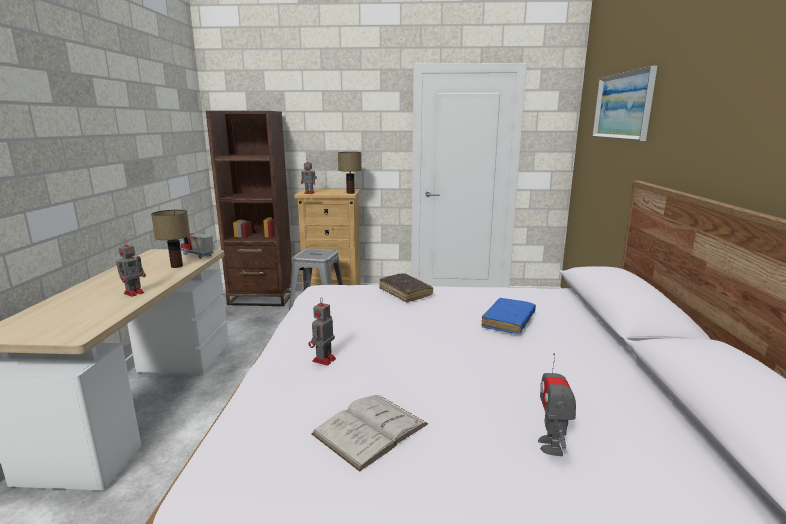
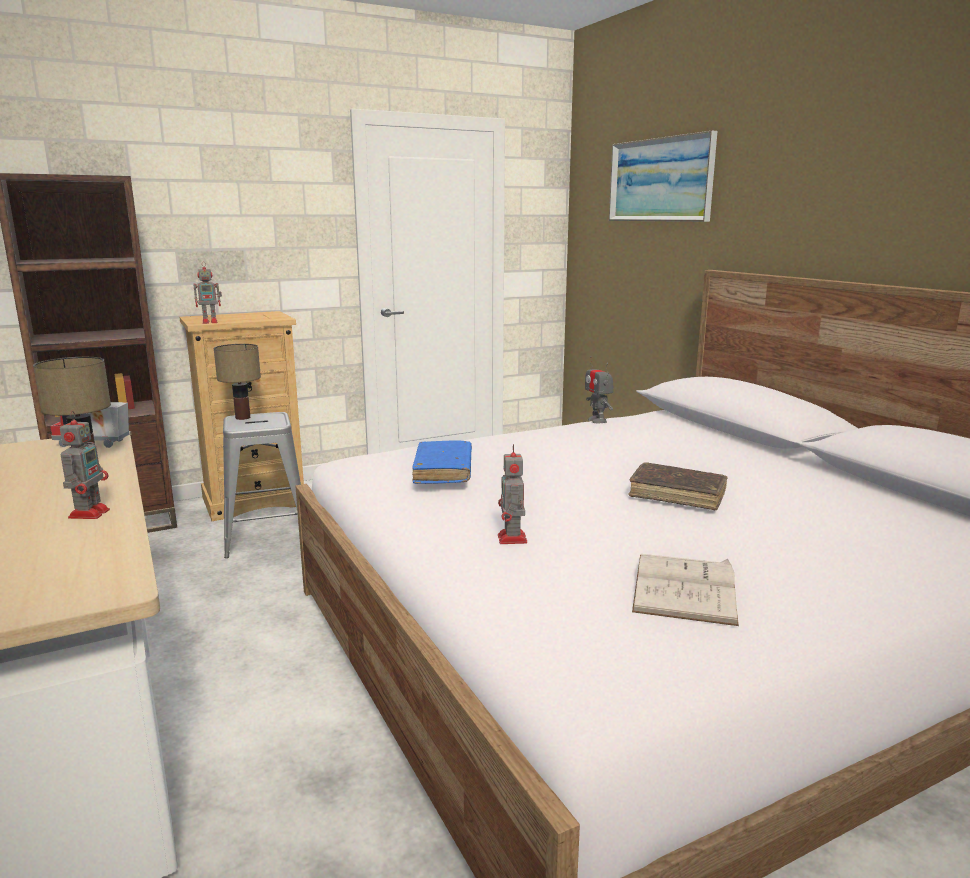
camera: 30 degrees left, 0 degrees up
(350, 193) = (280, 317): table lamp -> table lamp (243, 417)
(405, 292) = (485, 446): brown book -> brown book (677, 495)
(508, 321) = (653, 454): blue book -> blue book (443, 471)
(551, 445) = (856, 550): toy robot -> toy robot (597, 420)

